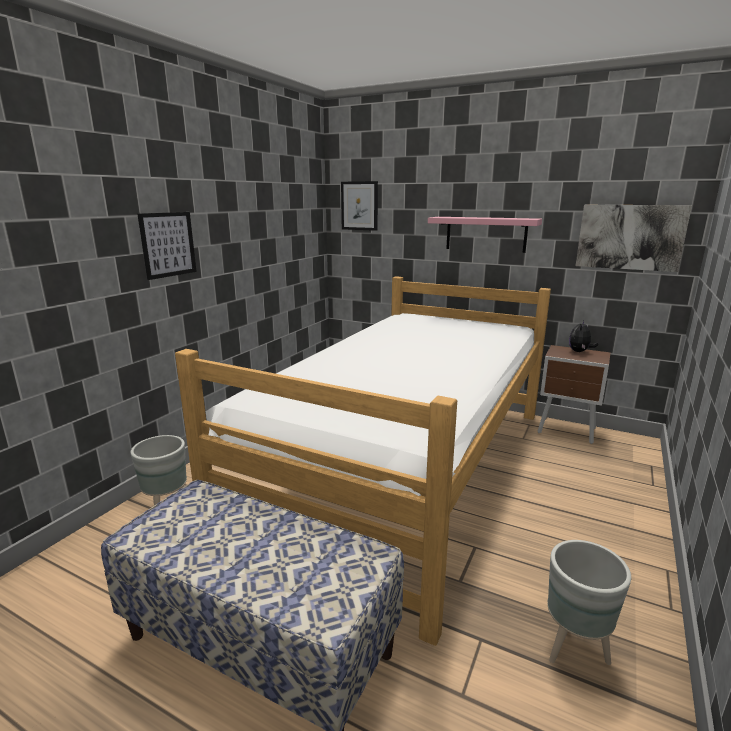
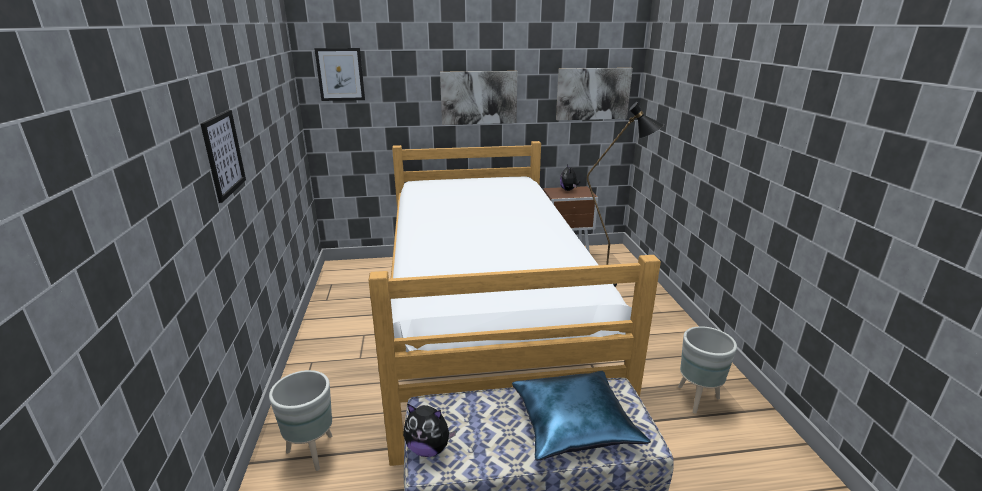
camera: 35 degrees left, 5 degrees up
(153, 522) = (428, 448): none -> plush toy
(286, 564) = (574, 423): none -> blue pillow
(486, 234) = (478, 97): pink shelf -> picture
(598, 477) = (614, 284): none -> black floor lamp

